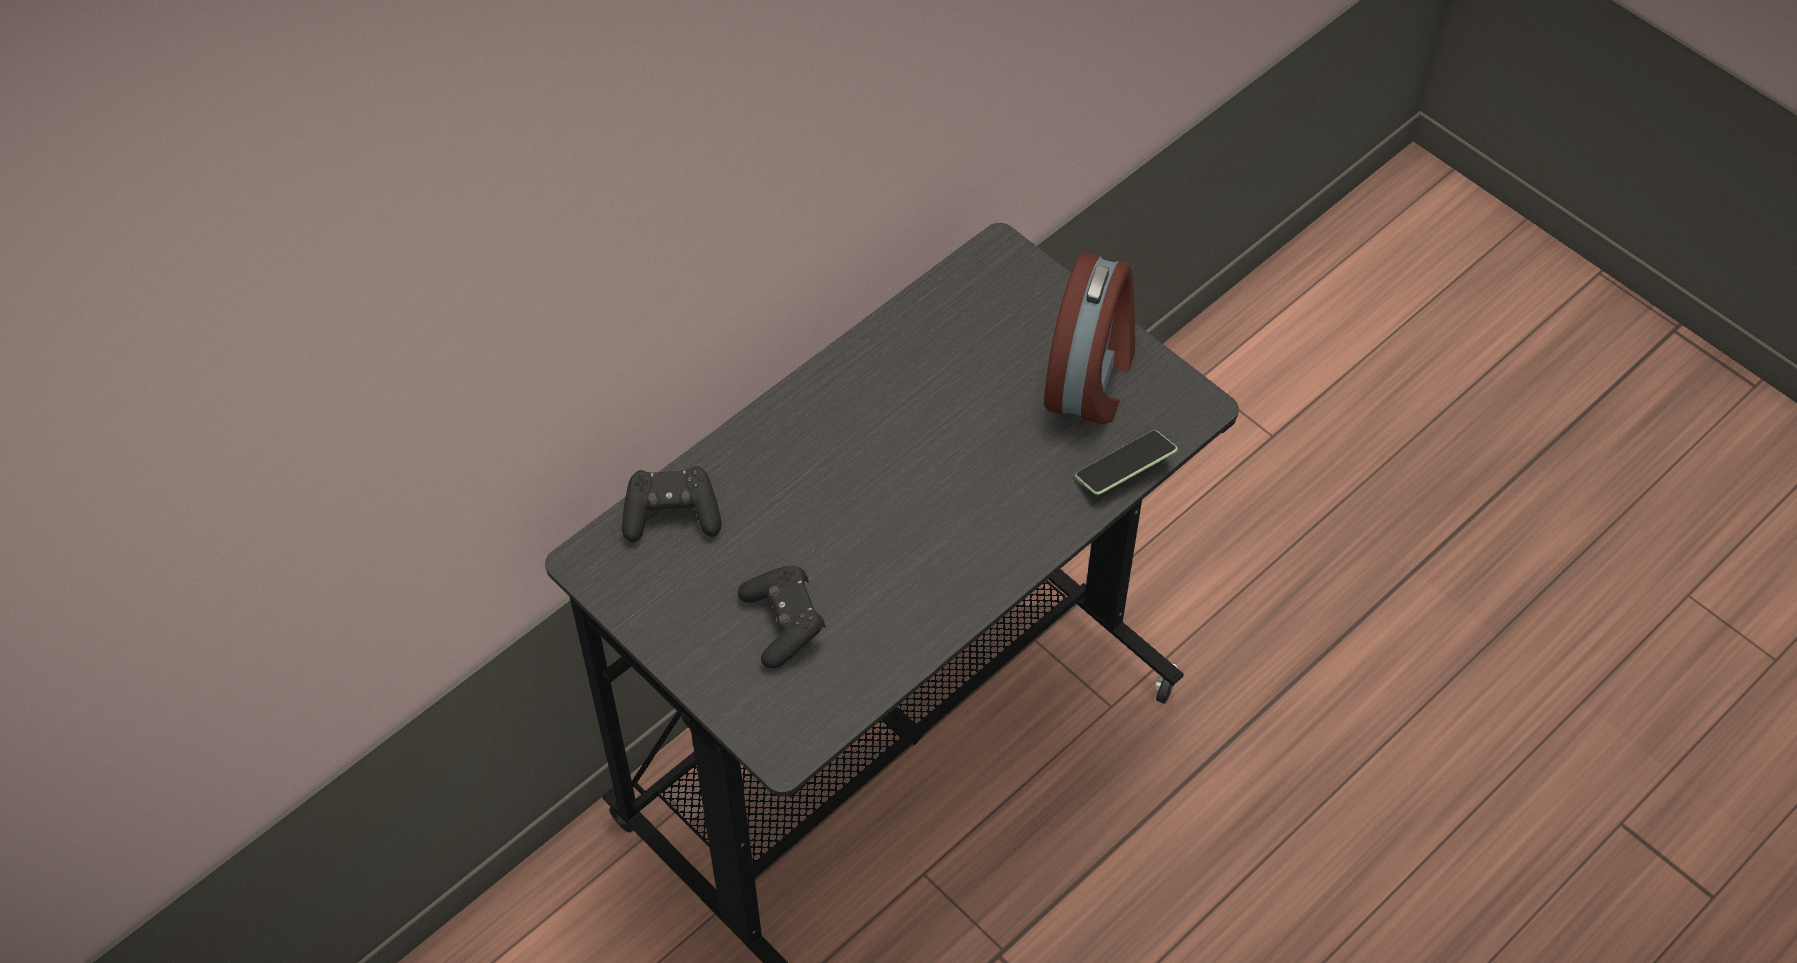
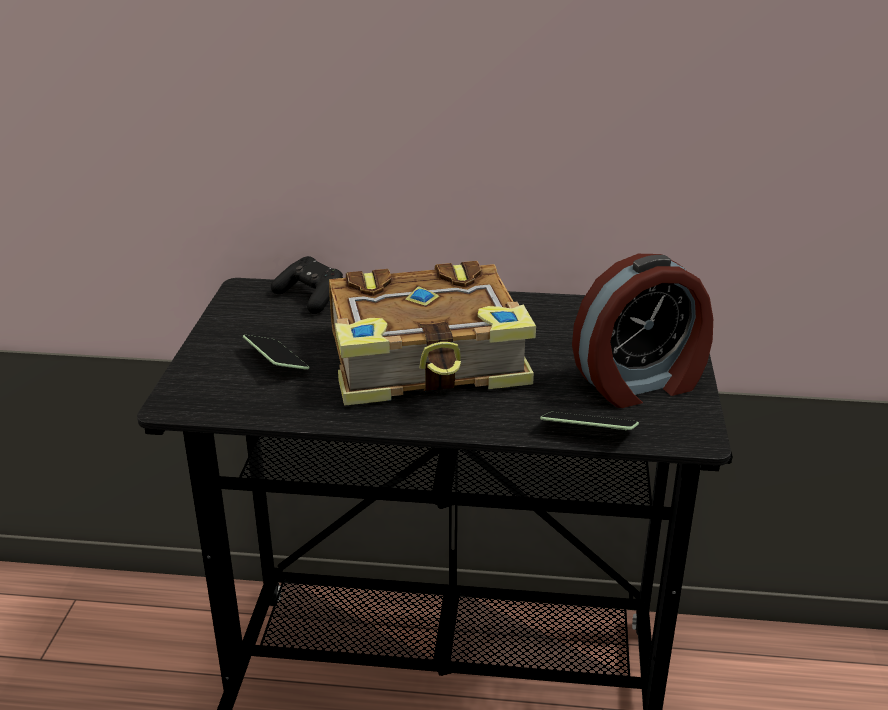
camera: 50 degrees right, 25 degrees down
(784, 623) = (276, 362): black game controller -> phone
(901, 500) = (429, 360): none -> book

